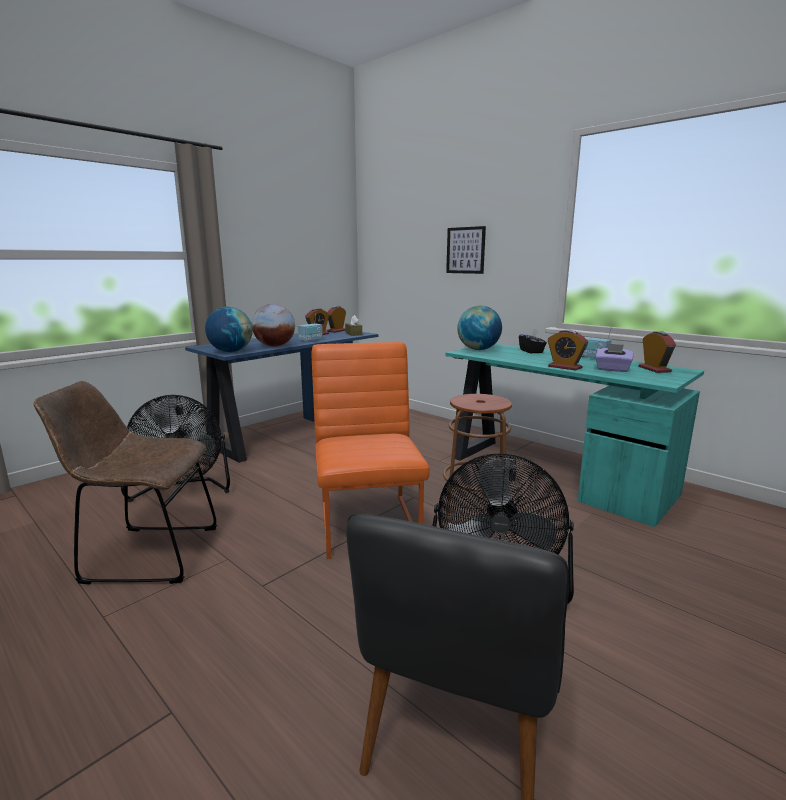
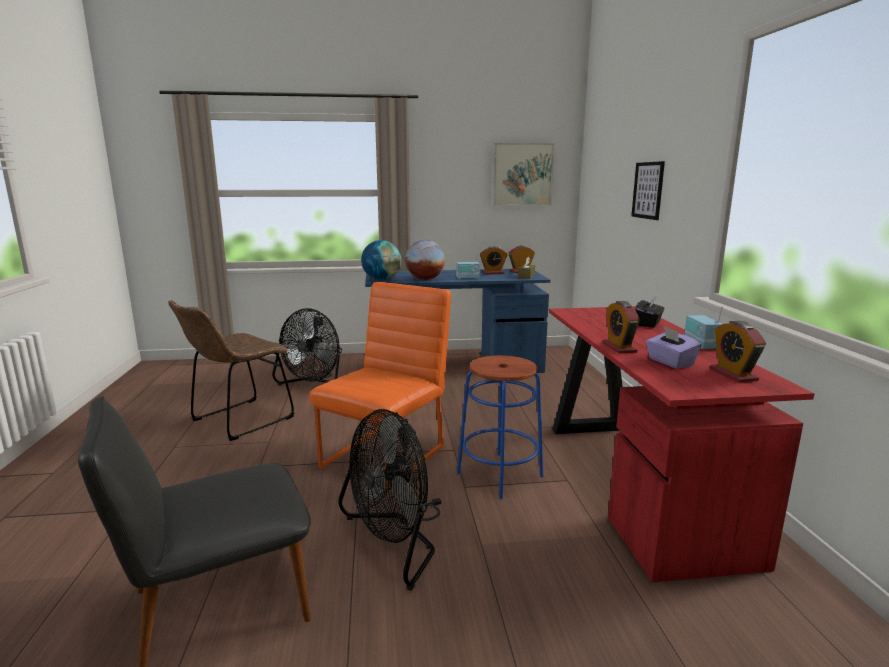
camera: 40 degrees right, 0 degrees up
(146, 554) = (238, 421): brown chair -> brown chair turned 90 degrees counterclockwise
(315, 239) = (522, 174): none -> picture
(475, 502) = (499, 475): brown stool -> blue stool
(478, 349) = (593, 311): globe -> none
(553, 473) = (635, 482): turquoise desk -> red desk
(654, 369) = (733, 374): alarm clock -> alarm clock turned 135 degrees clockwise

